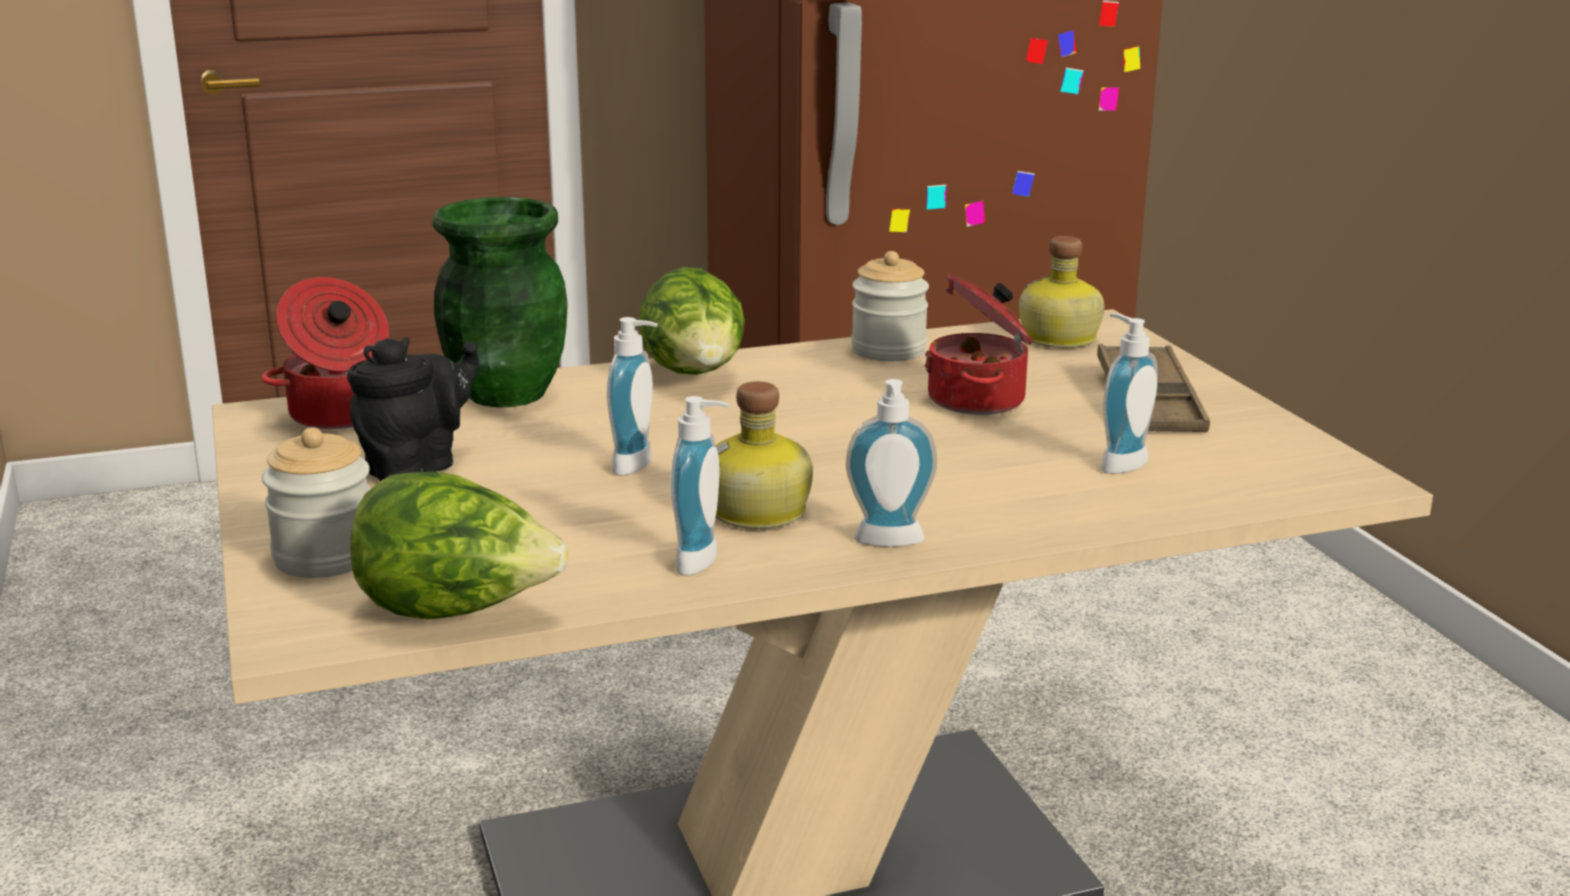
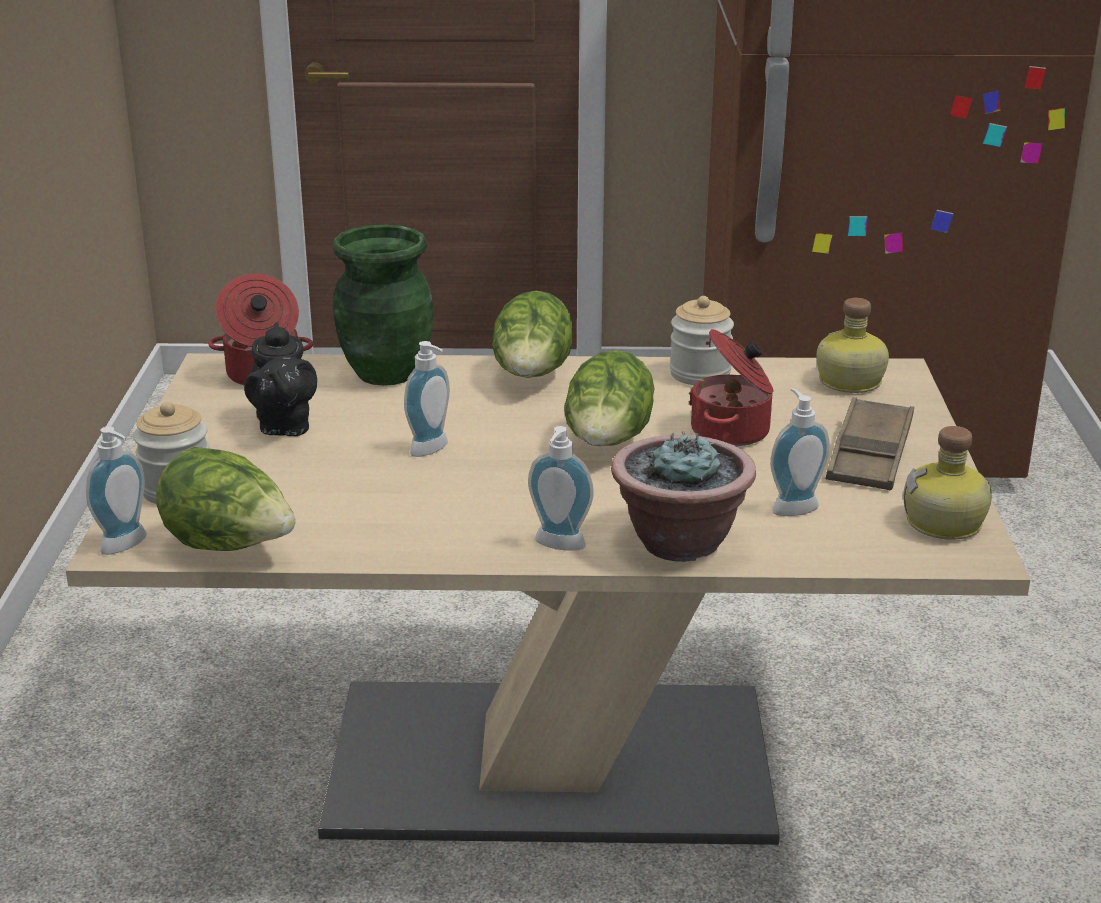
camera: 20 degrees right, 5 degrees up
(417, 466) = (284, 426): black teapot -> black teapot turned 105 degrees clockwise
(704, 562) = (417, 538): soap dispenser -> soap dispenser (127, 546)
(760, 512) = (487, 504): bottle -> bottle (945, 524)
(849, 431) = (608, 445): none -> lettuce
(1027, 517) = (679, 542): none -> potted plant

